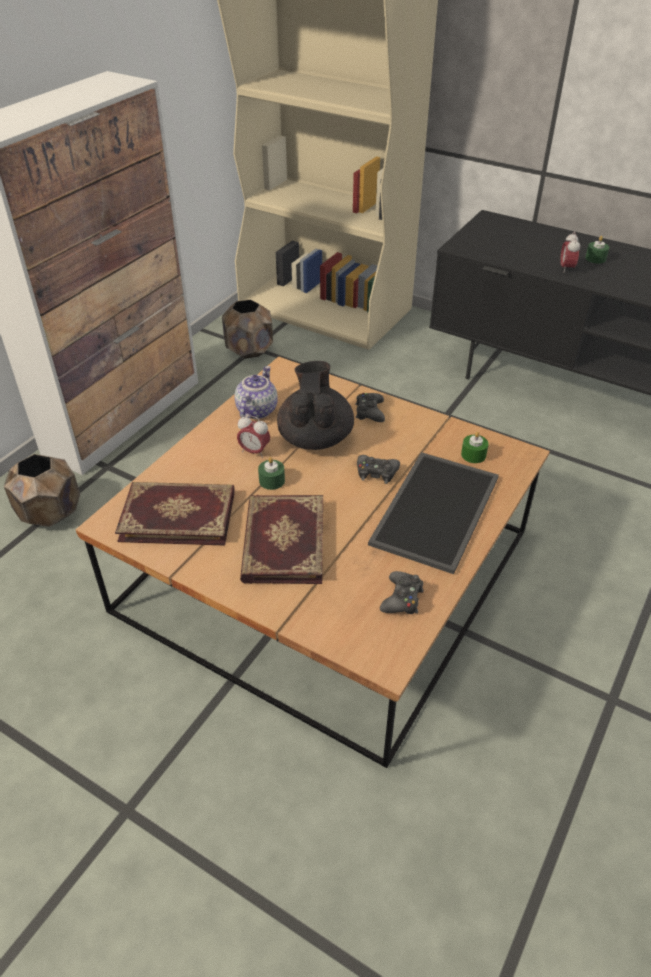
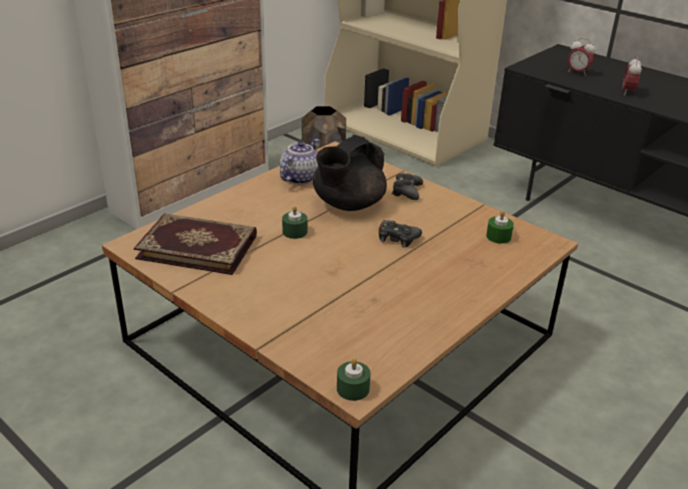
camera: 10 degrees right, 10 degrees down
(49, 513) = (100, 257): brown planter -> none
(254, 451) = (286, 208): alarm clock -> alarm clock (577, 72)
(282, 542) = (287, 279): book -> none
(315, 437) = (348, 204): black teapot -> black teapot turned 150 degrees counterclockwise
(402, 598) = (389, 341): black game controller -> none
(434, 508) = (445, 273): tray -> none
(595, 258) = (660, 88): green candle -> green candle (353, 388)

